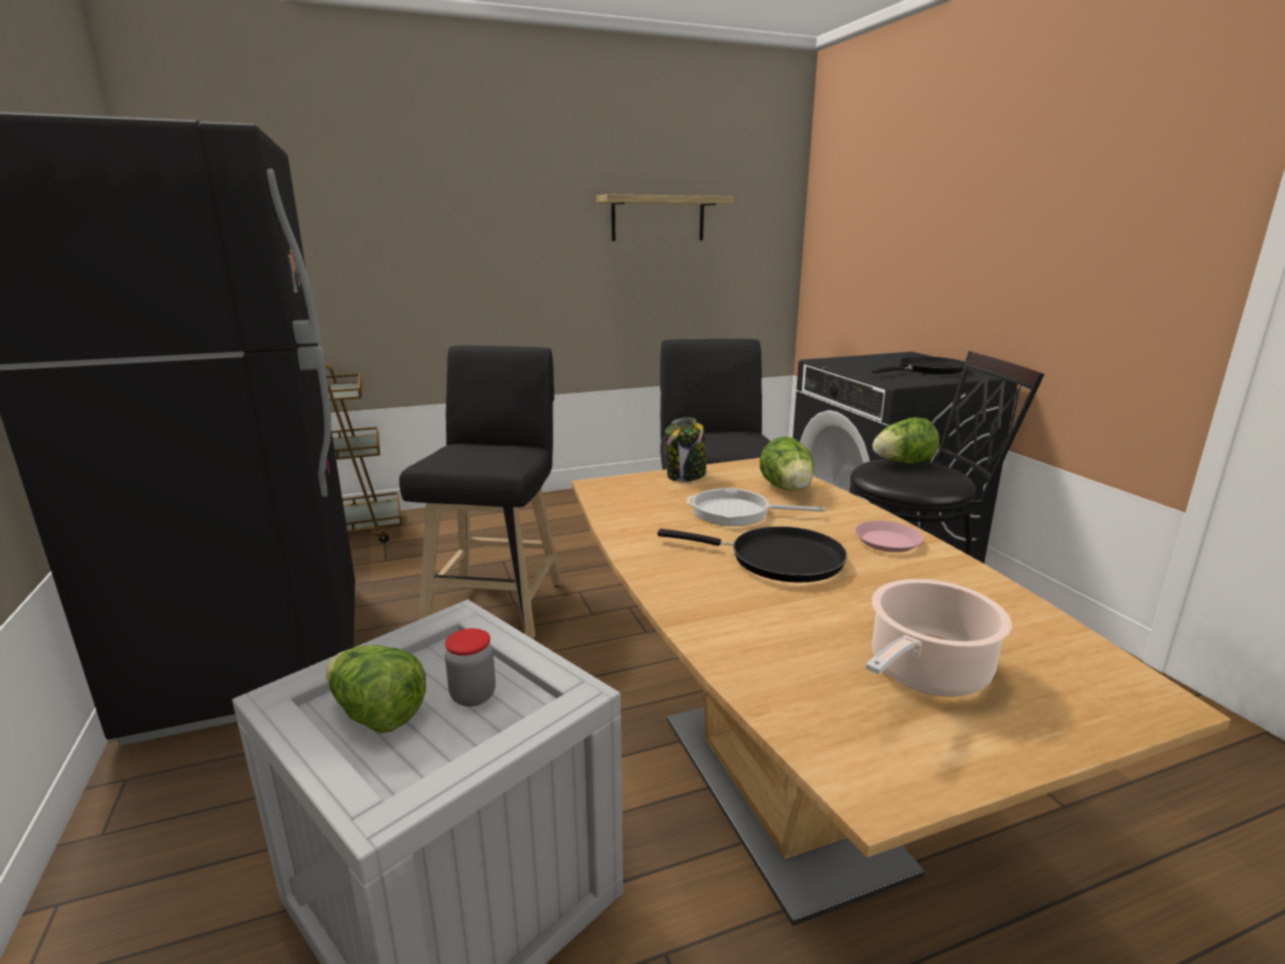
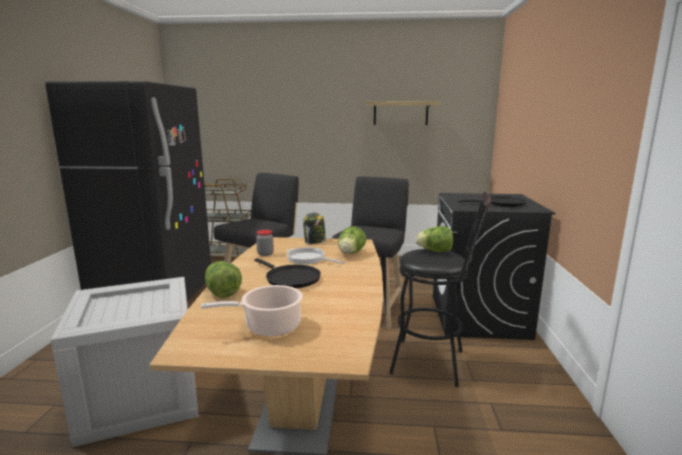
camera: 25 degrees right, 5 degrees down
(377, 714) = (111, 306): lettuce -> lettuce (222, 292)
(473, 695) = (145, 308): jar -> jar (265, 254)
(888, 541) = (354, 281): pink plate -> none

